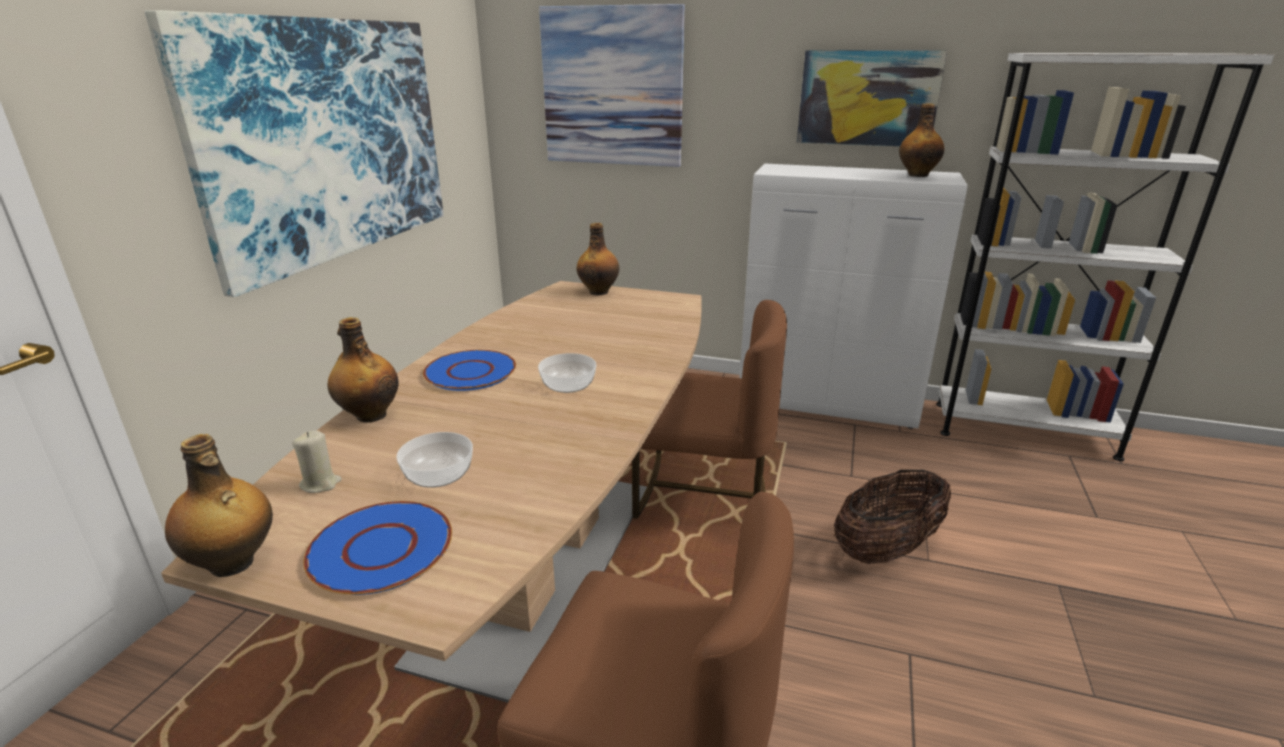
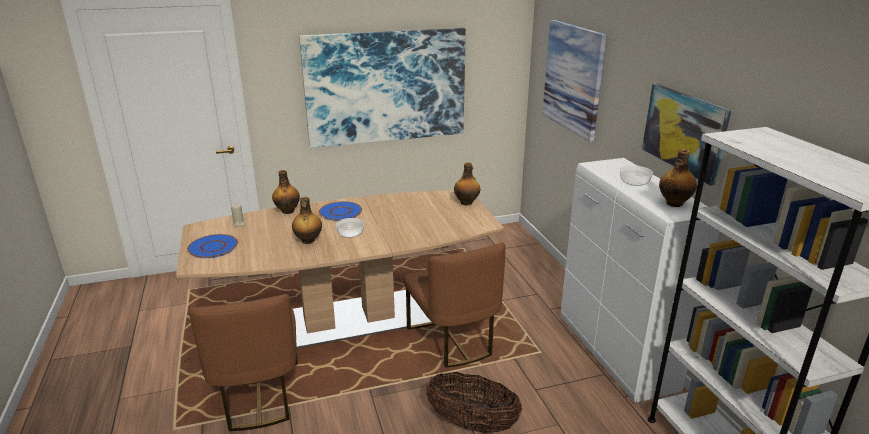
camera: 55 degrees right, 0 degrees up
(233, 563) = (192, 231): bottle -> bottle (308, 241)
(438, 474) = (260, 238): bowl -> bowl (634, 182)

